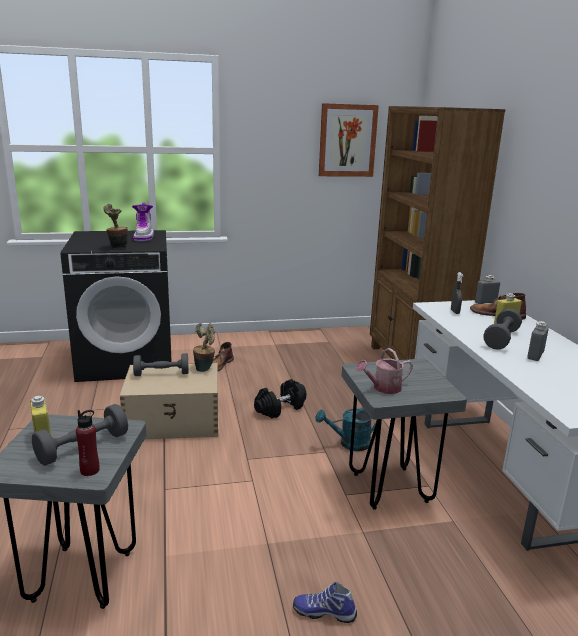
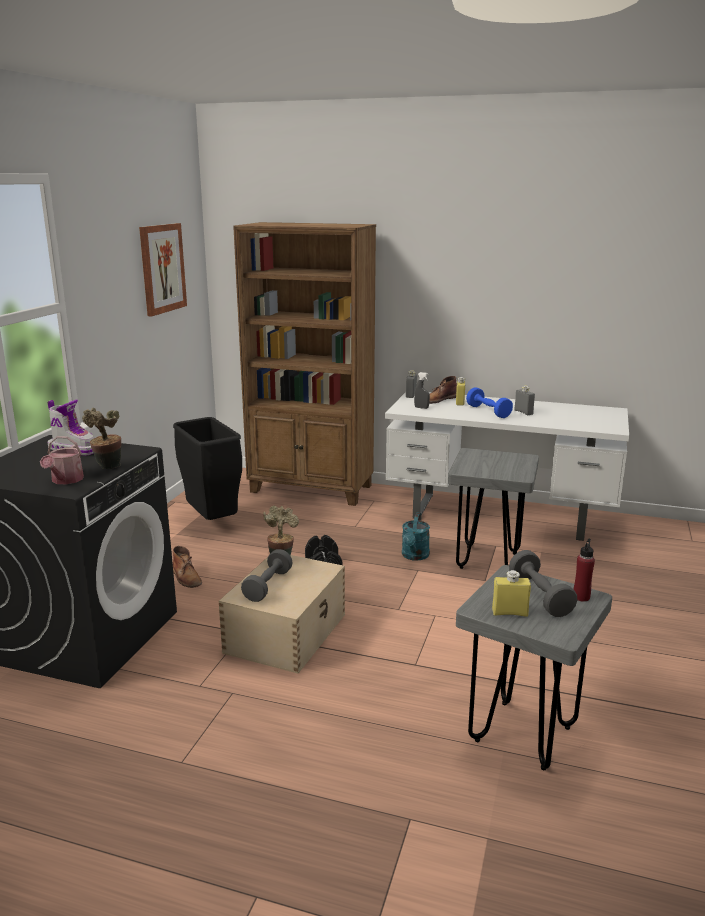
camera: 60 degrees left, 0 degrees up
(306, 349) = (211, 522): none -> black trash can
(324, 612) = (611, 628): shoe -> none
(383, 388) = (504, 472): watering can -> watering can (65, 480)
(501, 339) = (488, 411): grey dumbbell -> blue dumbbell

